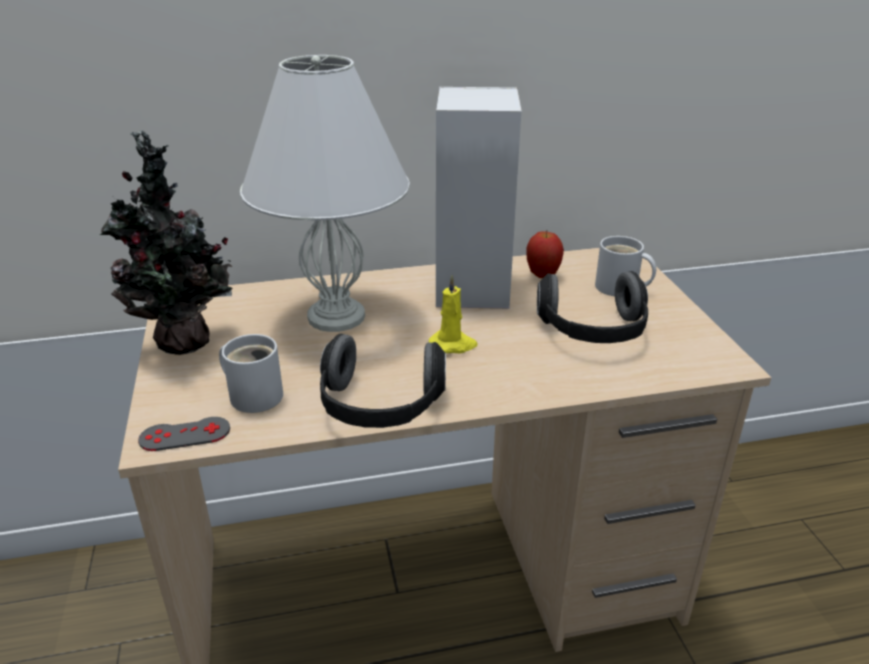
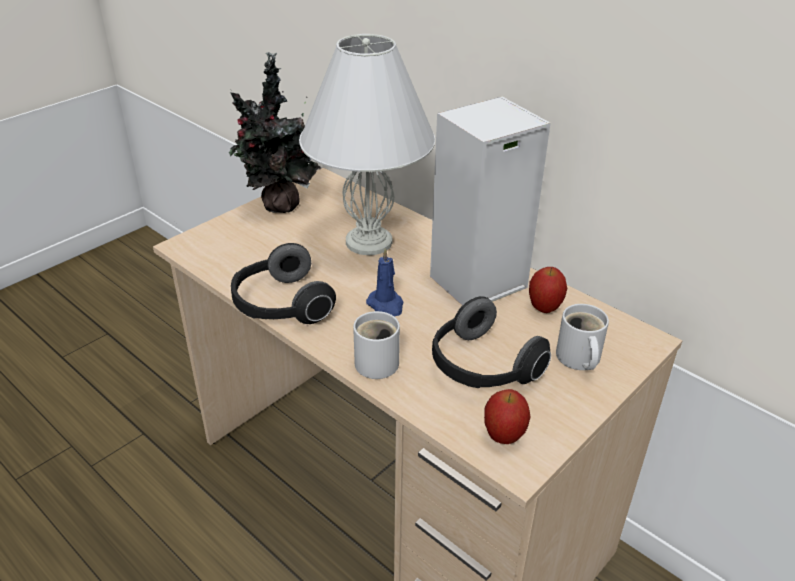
camera: 55 degrees right, 5 degrees up
(185, 434) = (195, 250): grey game controller -> none
(254, 394) = (252, 253): white mug -> white mug (378, 360)
(453, 345) = (386, 305): yellow candle -> blue candle
(690, 356) = (503, 437): none -> apple

